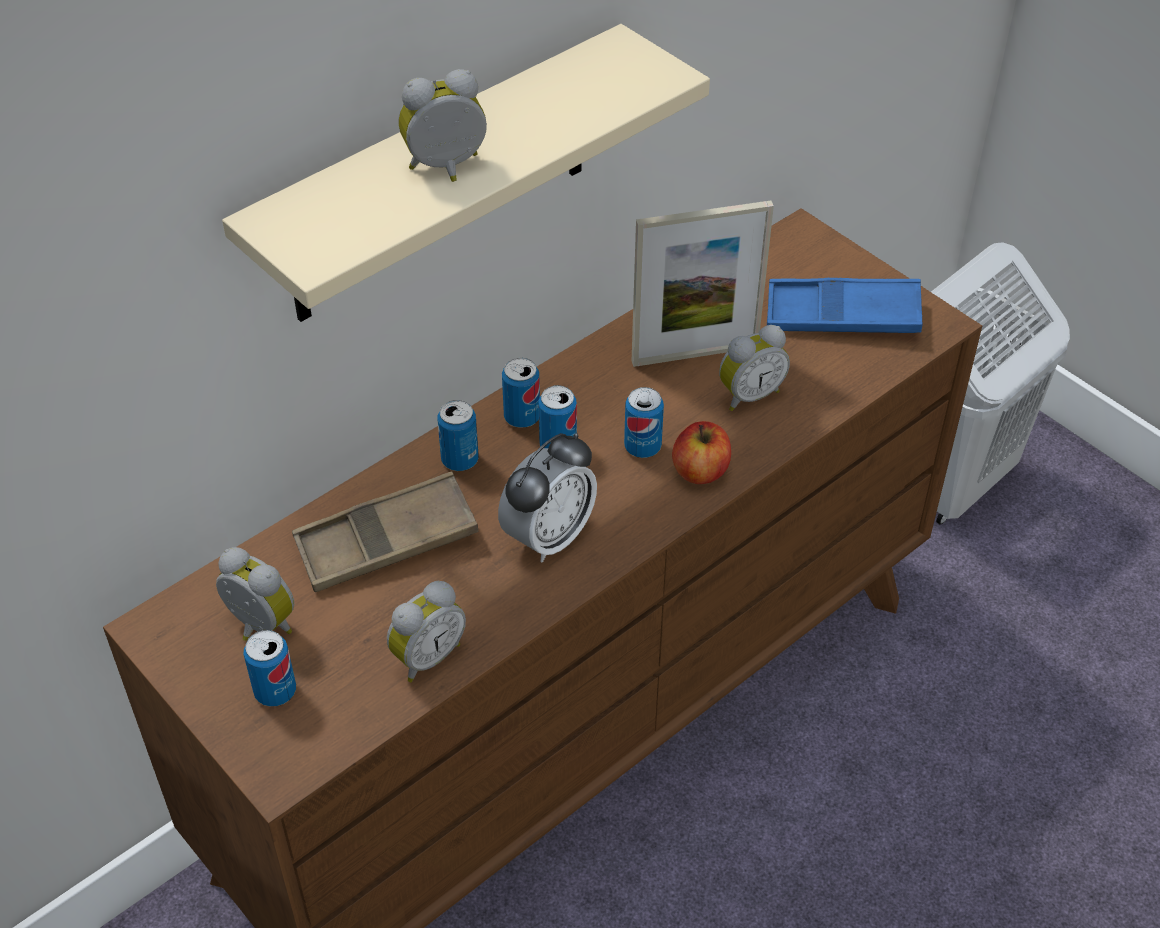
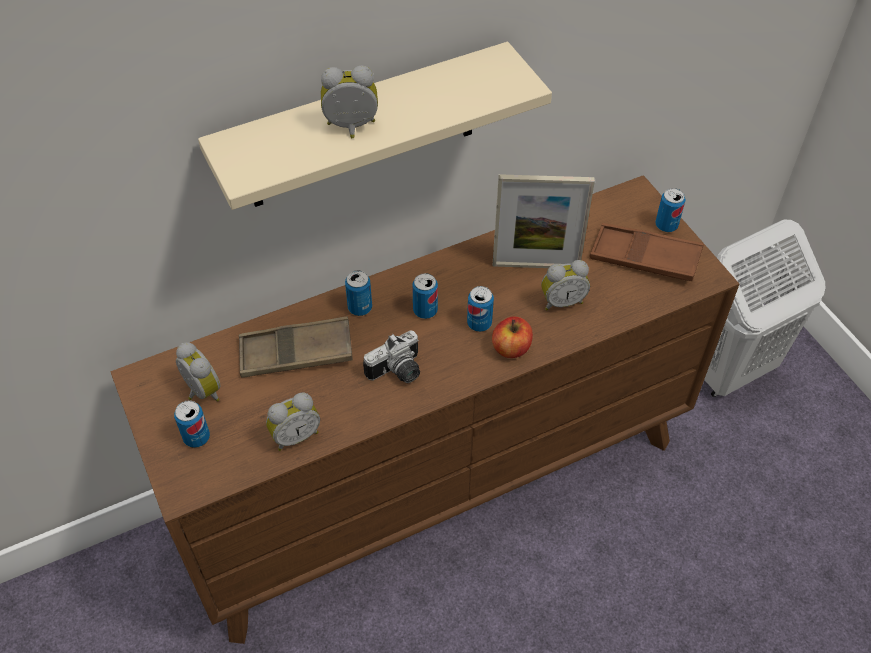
camera: 15 degrees right, 5 degrees up
(522, 417) = (409, 287): can -> can (666, 225)
(548, 537) = (398, 372): alarm clock -> camera
(842, 316) = (644, 258): blue tray -> brown tray

